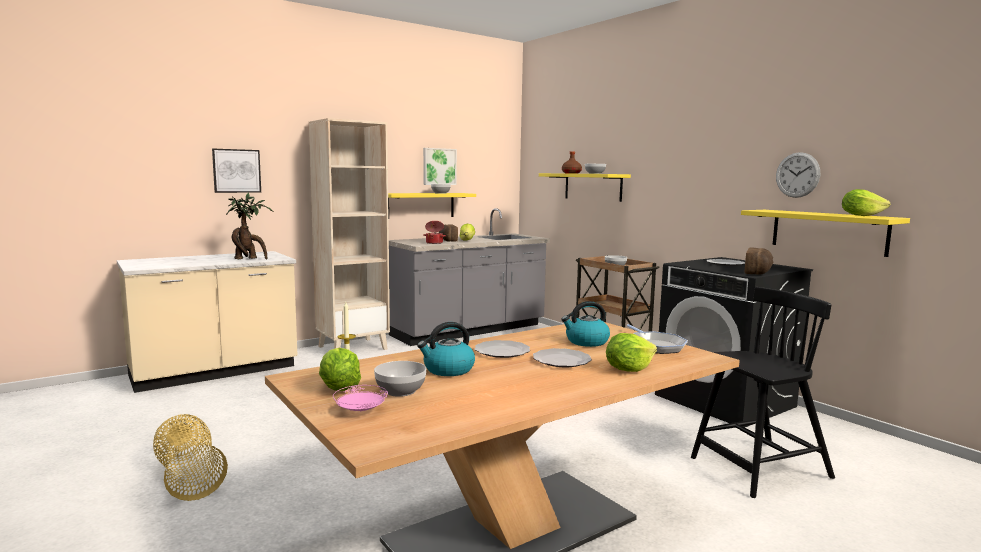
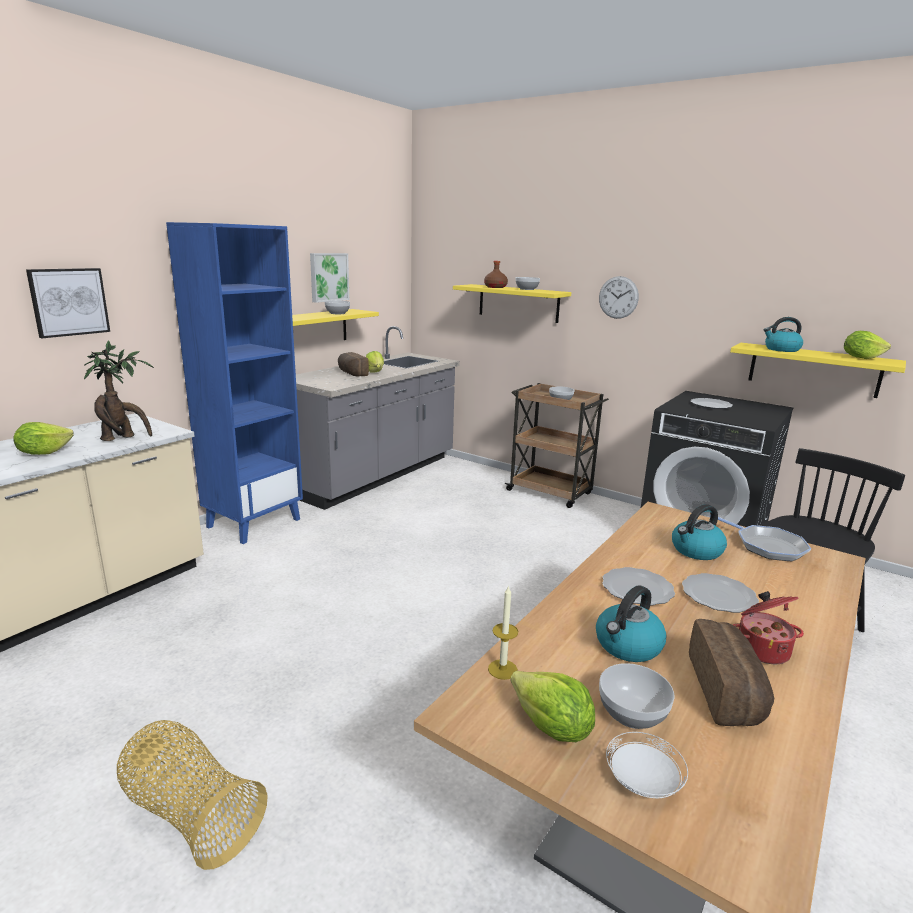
camera: 20 degrees left, 10 degrees up
(353, 348) = (254, 522): beige bookcase -> blue bookcase
(361, 411) = (643, 781): pink plate -> white plate
(434, 243) = (344, 381): cooking pot -> cooking pot (761, 649)
(628, 369) = (801, 600): lettuce -> lettuce (43, 453)
(758, 272) = (761, 419): bread -> bread (728, 692)
(790, 211) = (781, 349): none -> kettle
(797, 175) = (784, 307): wall clock -> wall clock (618, 297)

